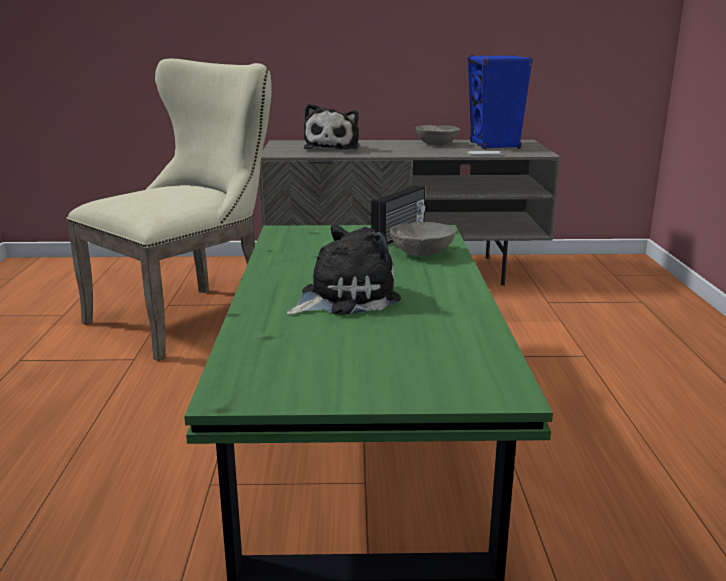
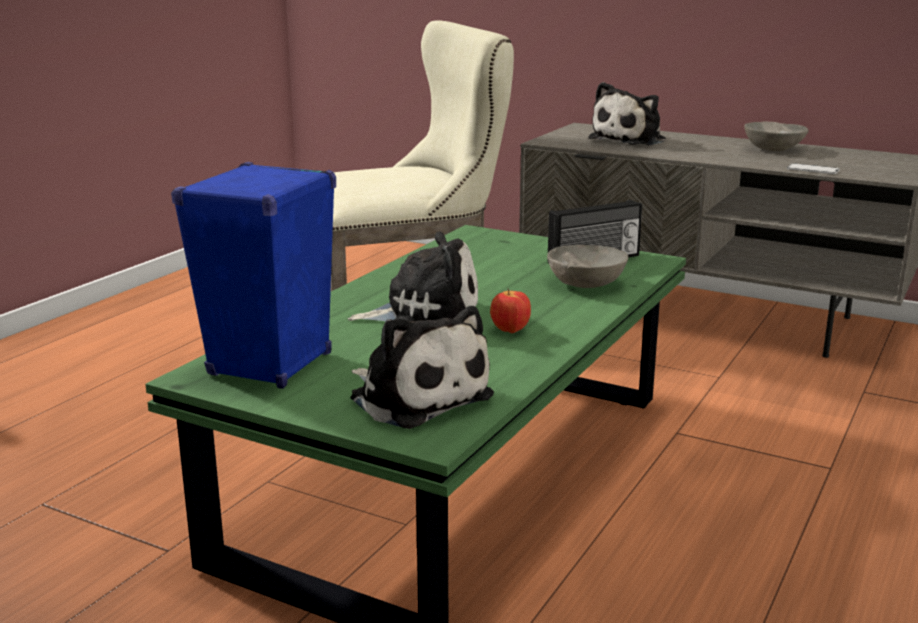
camera: 30 degrees right, 0 degrees up
(426, 297) = (510, 331): none -> apple
(442, 363) = (417, 396): none -> plush toy
(494, 145) = (852, 160): blue speaker -> blue speaker (270, 364)

